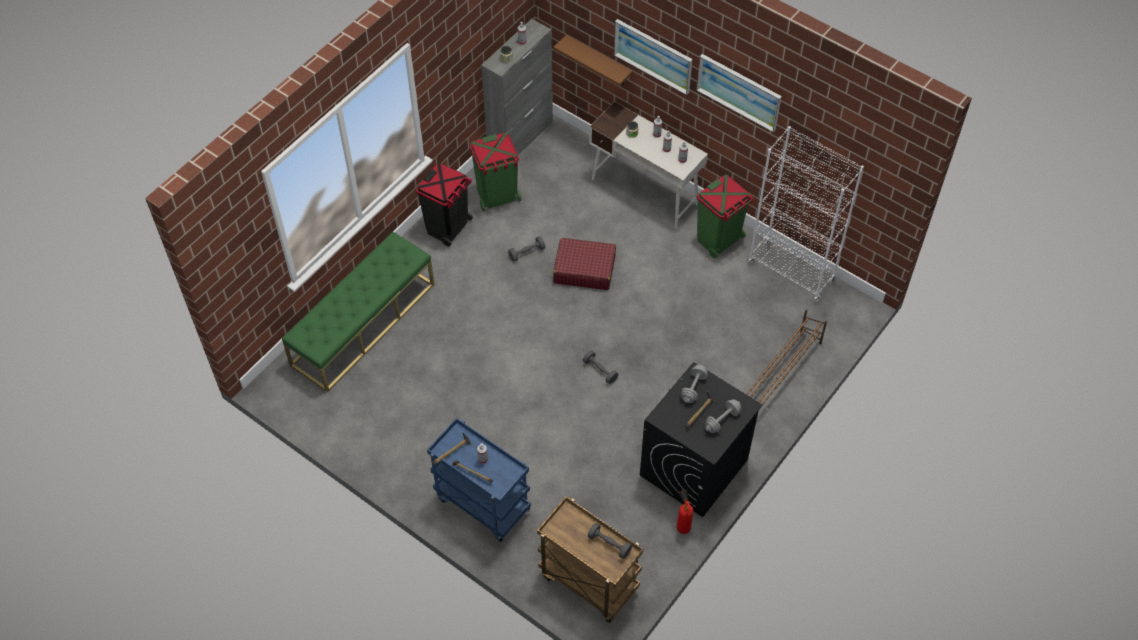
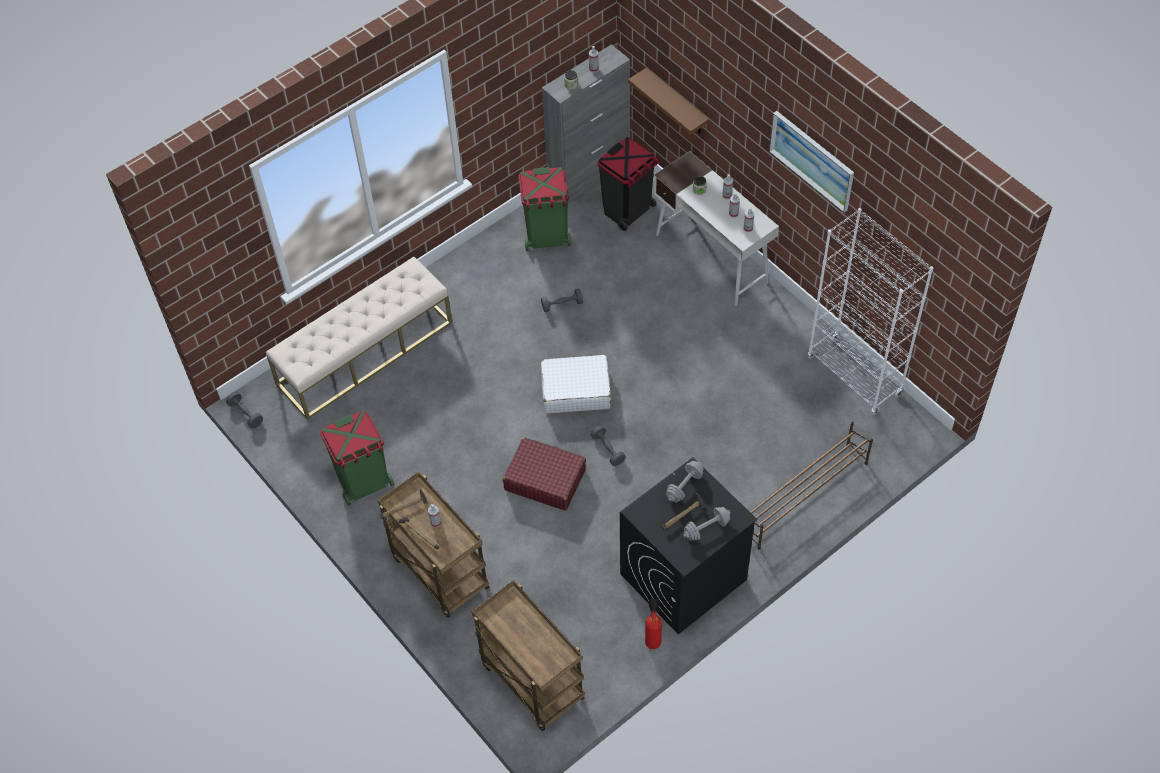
camera: 15 degrees right, 0 degrees up
(363, 324) = (365, 352): green bench -> beige bench
(448, 227) = (484, 262): black trash can -> black trash can (628, 211)
(481, 503) = (438, 572): blue cart -> brown cart
(558, 325) = (575, 390): none -> white suitcase
(584, 269) = (620, 334): red suitcase -> red suitcase (544, 479)
(609, 544) = (547, 642): grey dumbbell -> grey dumbbell (246, 414)
(653, 56) = (729, 105): picture -> none
(719, 240) = (781, 326): green trash can -> green trash can (364, 482)

